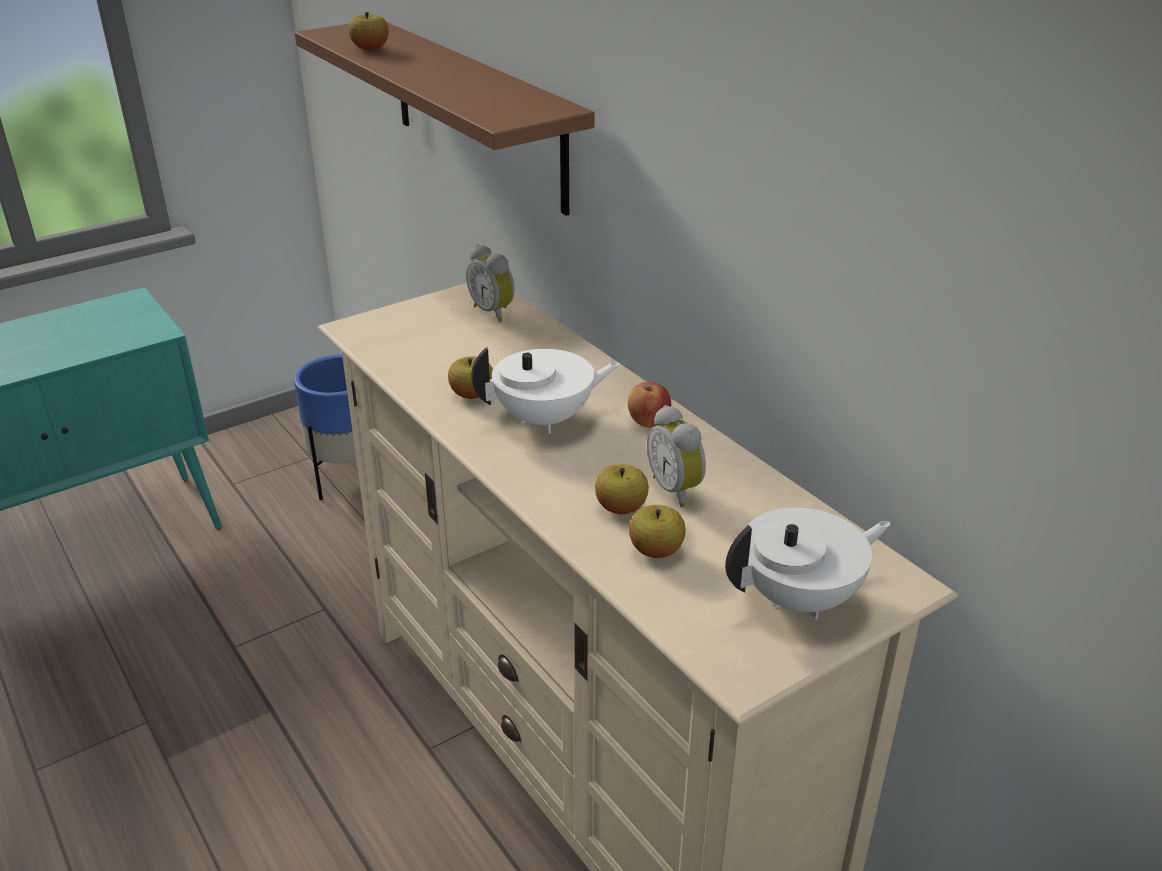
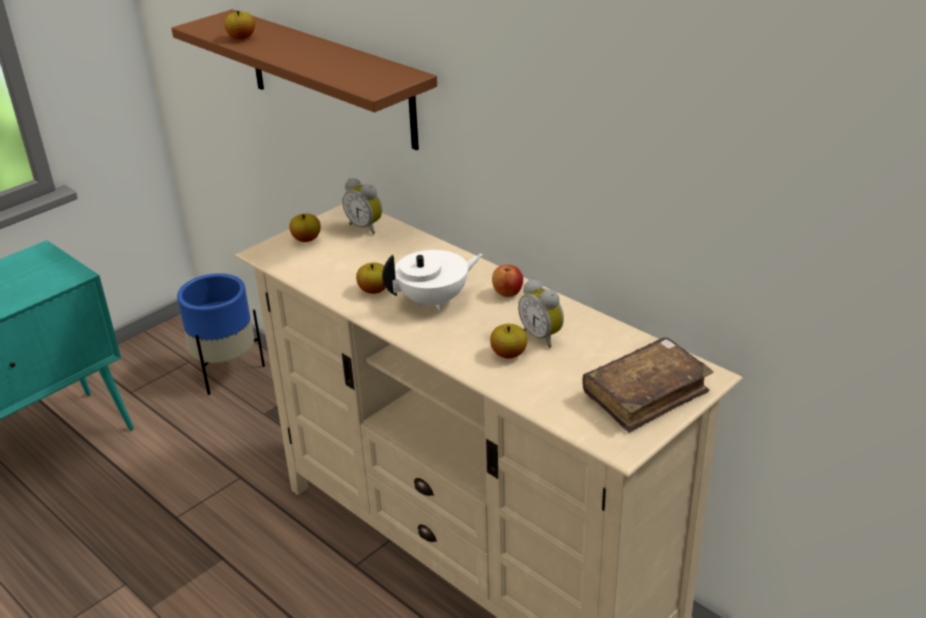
camera: 10 degrees left, 0 degrees up
(656, 551) = (542, 379): apple -> apple (306, 239)
(801, 598) = (645, 394): white teapot -> brown book

